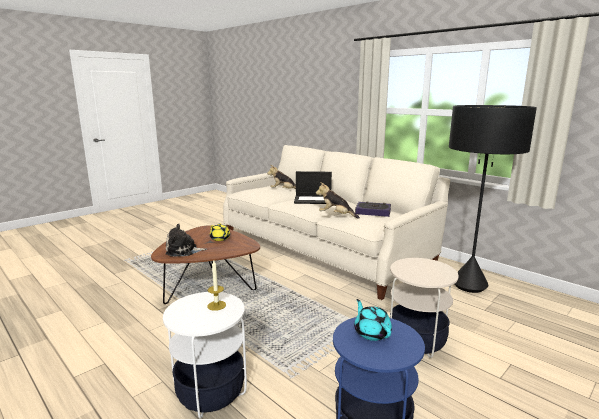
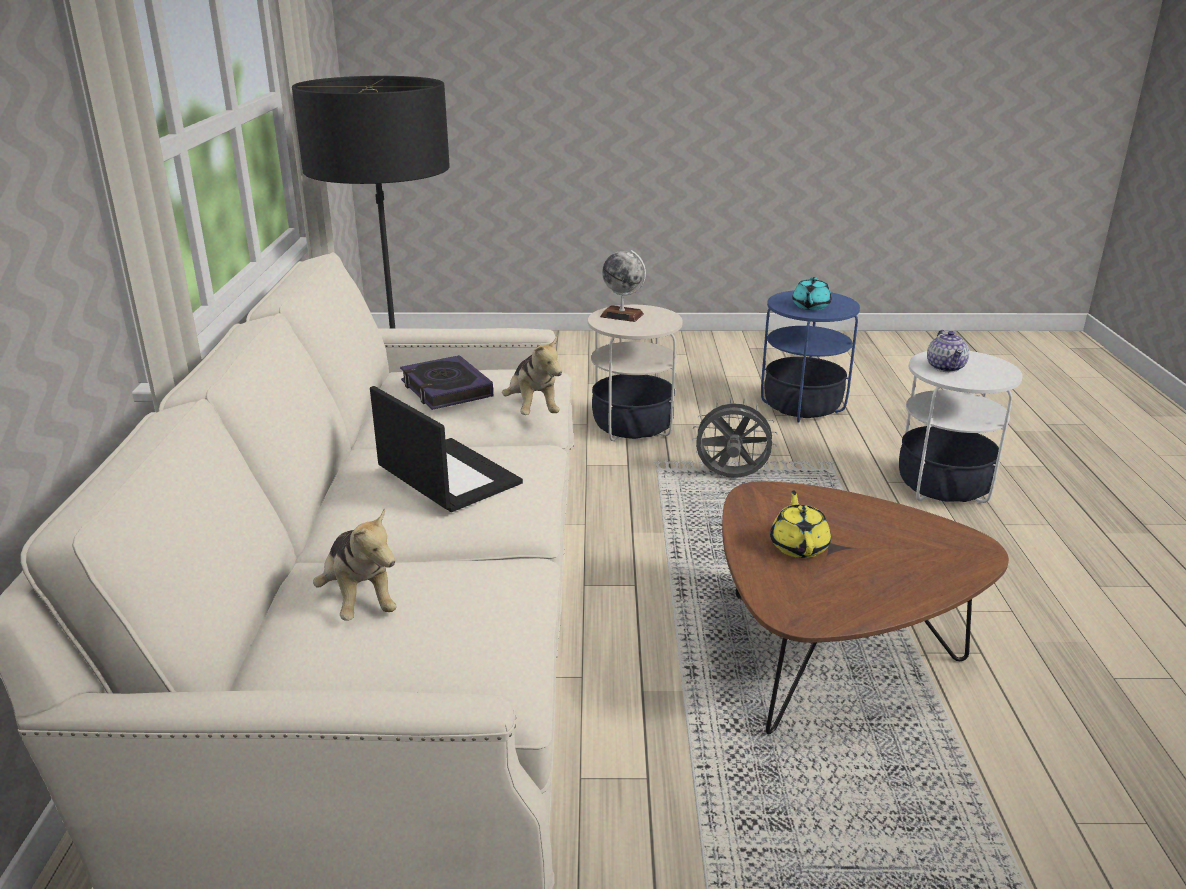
camera: 135 degrees left, 10 degrees up
(183, 251) = (919, 542): plush toy -> none
(216, 305) = (945, 367): candle -> teapot
(324, 336) = (731, 478): none -> grey fan
(434, 270) = (622, 315): none -> globe

